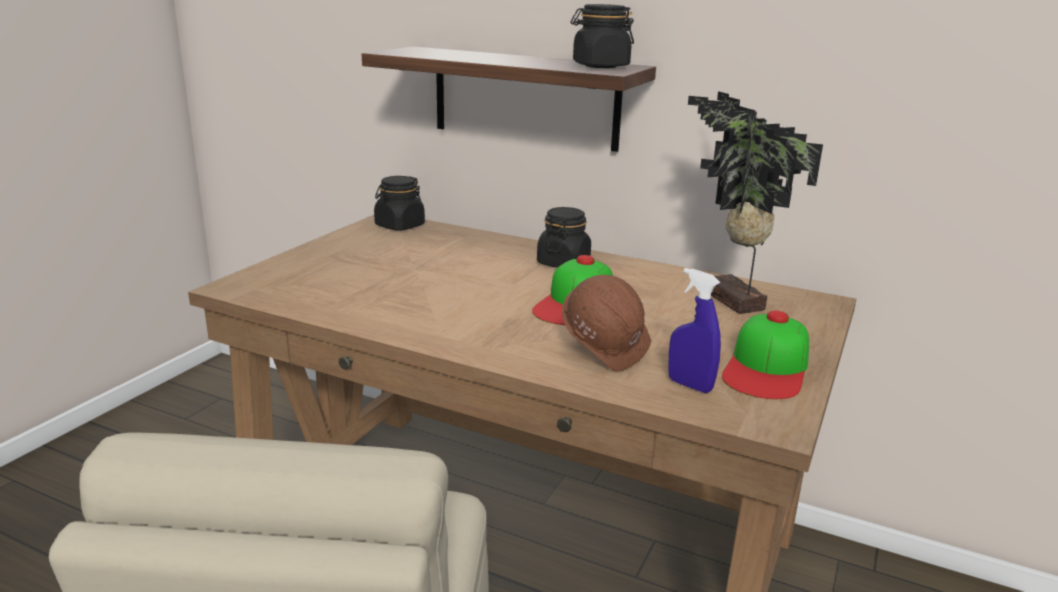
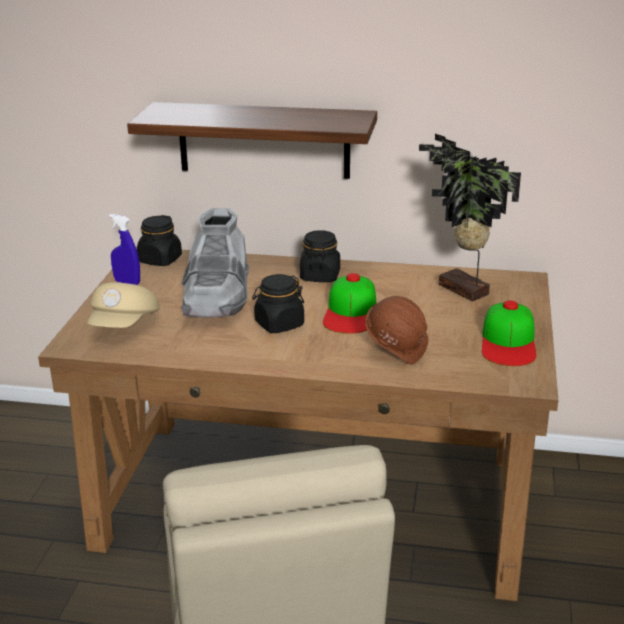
camera: 15 degrees left, 5 degrees up
(307, 277) = (125, 325): none -> beige cap
(430, 267) = (217, 299): none -> grey boot
(600, 66) = (337, 118): black jar -> black jar (279, 324)
(690, 385) = (464, 365): blue spray bottle -> blue spray bottle (127, 282)

